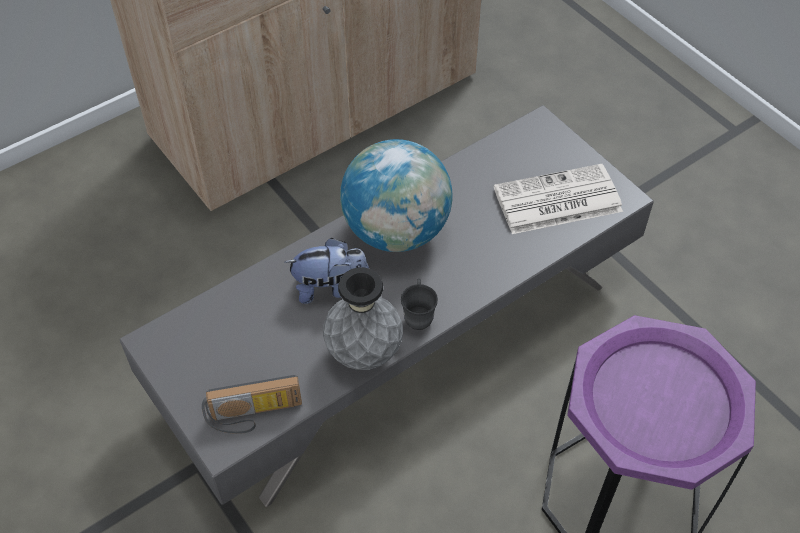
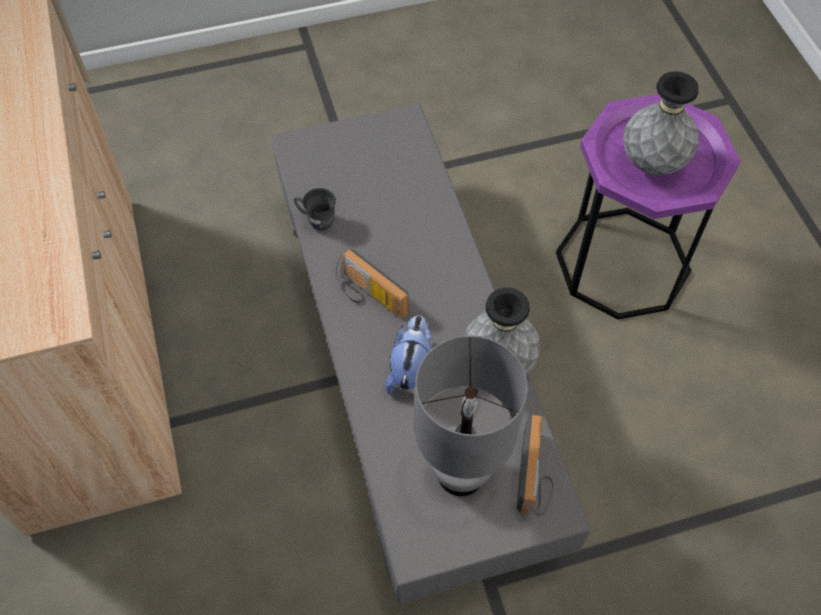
camera: 70 degrees left, 5 degrees up
(236, 355) = (460, 475): none -> grey table lamp
(396, 231) = (368, 296): globe -> radio
(418, 315) = (472, 309): grey mug -> grey mug (316, 220)
(556, 201) = (389, 166): newspaper -> none
(645, 396) = (652, 164): none -> grey vase

